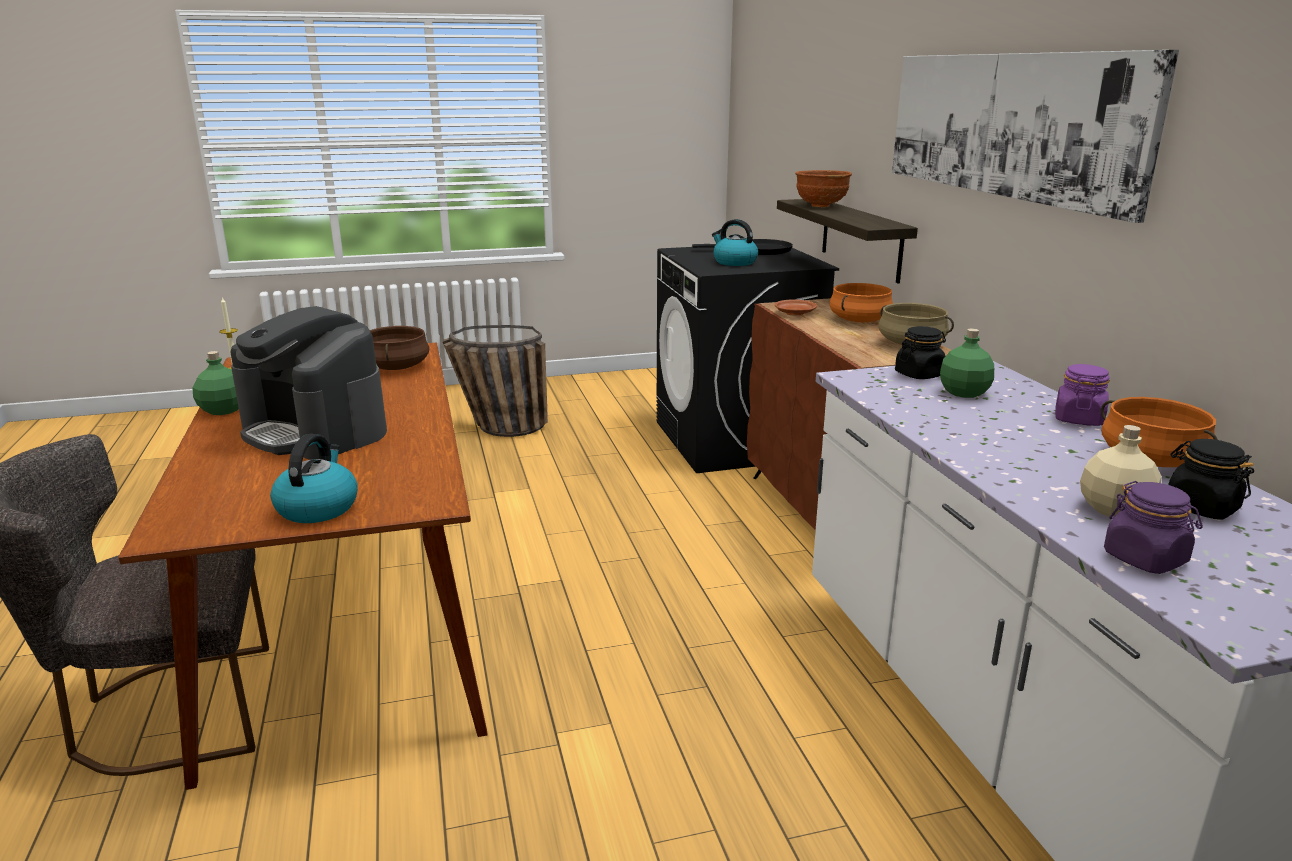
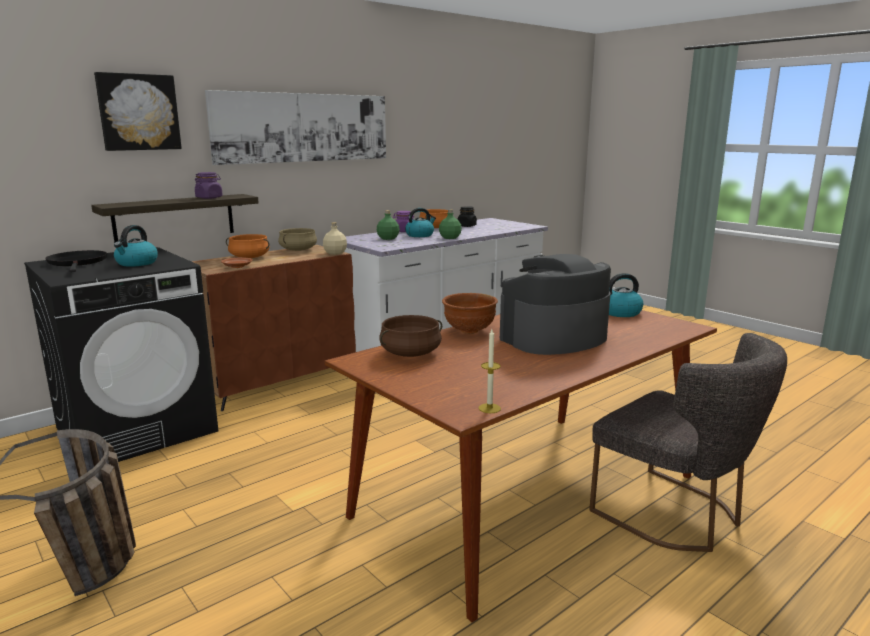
camera: 115 degrees left, 5 degrees down
(223, 410) = (570, 373): green bottle -> green bottle (450, 238)
(315, 431) = (553, 338): coffee machine -> coffee machine turned 135 degrees counterclockwise
(821, 206) = (147, 202): brown bowl -> brown bowl (468, 331)
(859, 90) = (138, 112): none -> picture
(919, 374) = (368, 242): black jar -> none
(1007, 424) = (420, 235): none -> kettle
(1113, 510) = (480, 229): beige bottle -> beige bottle (335, 253)
(1145, 559) = (507, 228): purple jar -> purple jar (209, 198)

